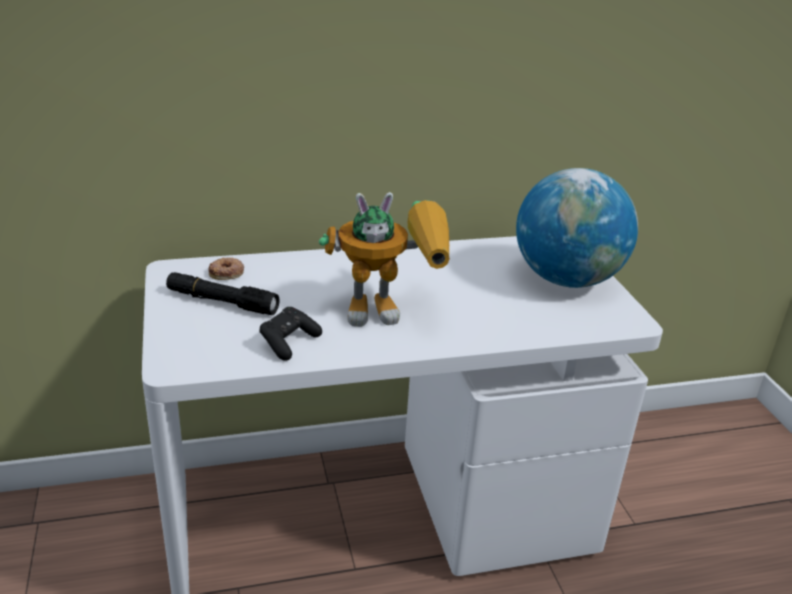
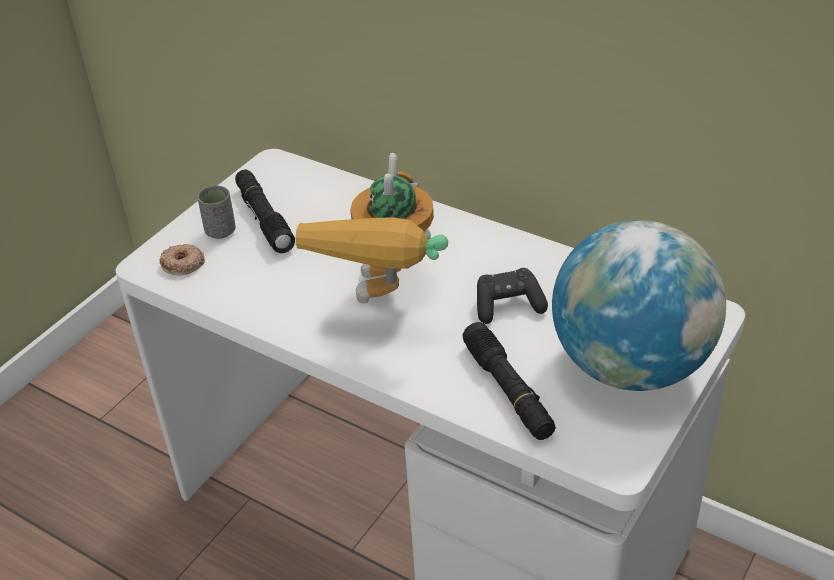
camera: 50 degrees right, 10 degrees up
(199, 323) = (220, 231): none -> grey cup
(227, 273) = (310, 188): donut -> donut (182, 264)
(288, 342) = (256, 288): black game controller -> black game controller (508, 306)
(392, 310) = (388, 302): toy robot -> toy robot turned 60 degrees clockwise
(532, 319) = (508, 390): none -> black flashlight

